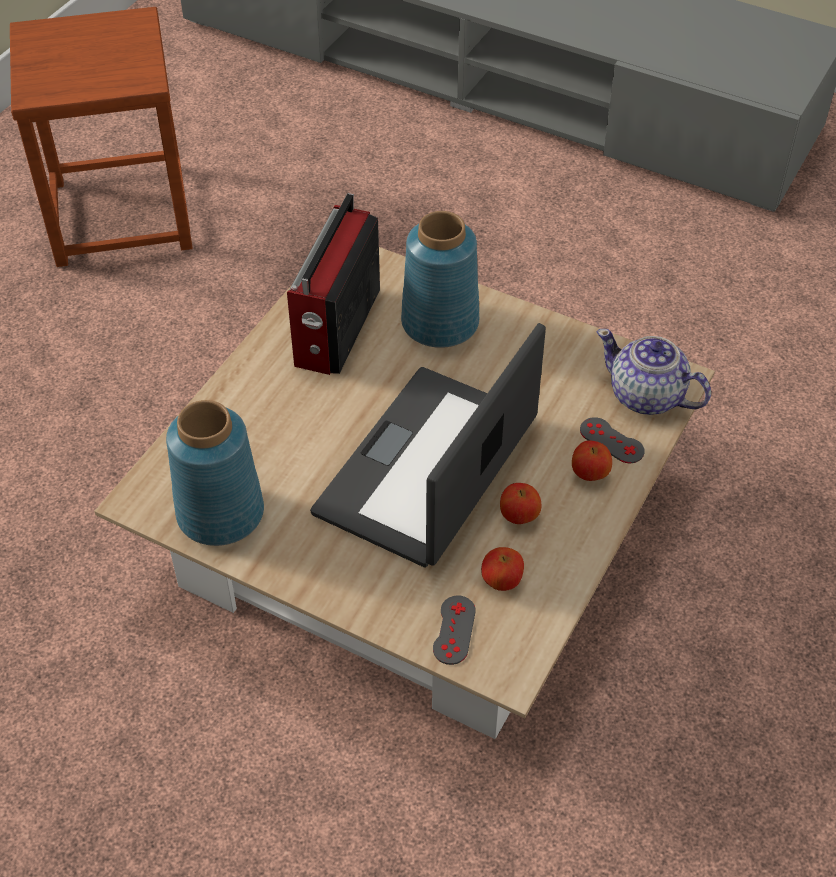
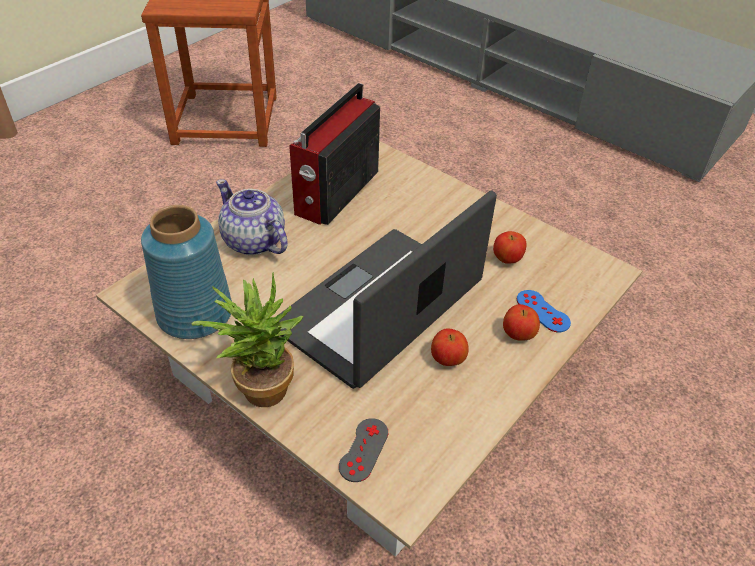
camera: 10 degrees right, 5 degrees down
(322, 582) = (259, 385): none -> potted plant
(441, 323) = (420, 202): blue vase -> none
(502, 581) = (419, 413): apple -> apple (507, 259)
(611, 441) = (543, 311): grey game controller -> blue game controller
(647, 396) = (580, 281): teapot -> teapot (254, 242)

